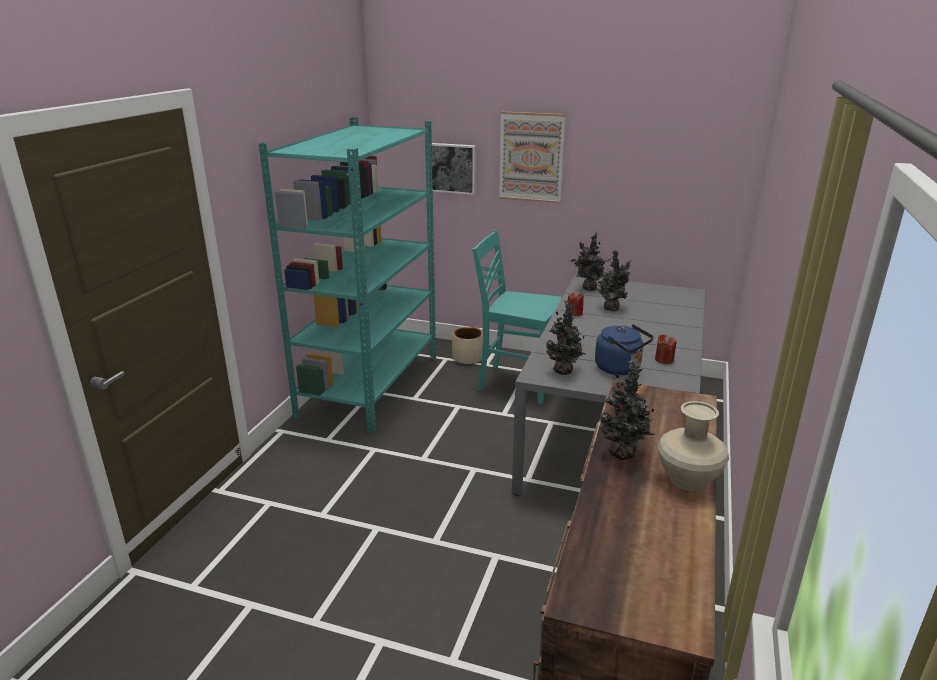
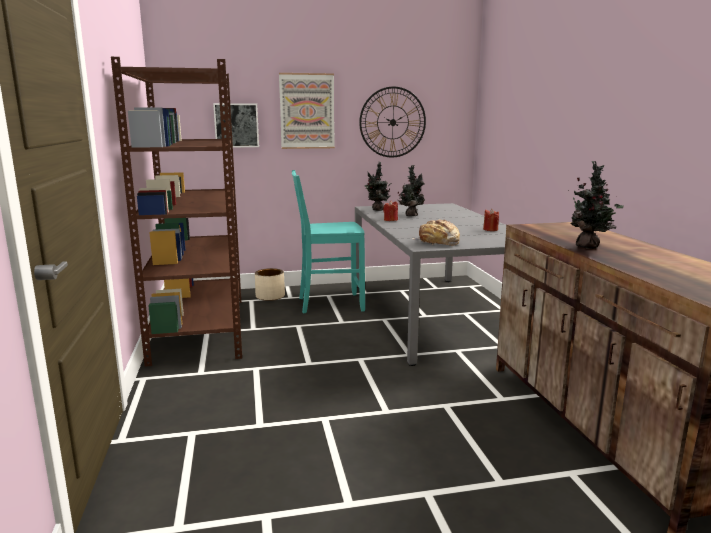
camera: 30 degrees left, 10 degrees down
(370, 385) = (200, 329): turquoise bookcase -> brown bookcase
(564, 372) = (438, 242): potted plant -> bread
(620, 369) = (472, 236): blue kettle -> none
(637, 177) = (392, 122): none -> wall clock
(687, 479) = (647, 248): beige vase -> none

